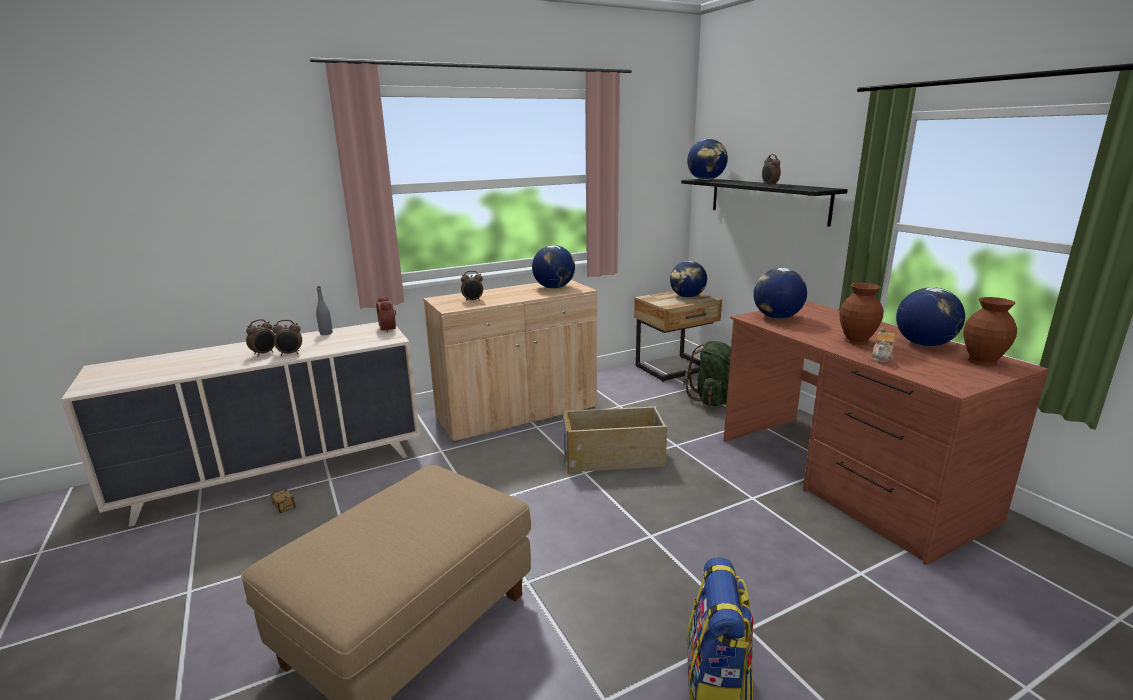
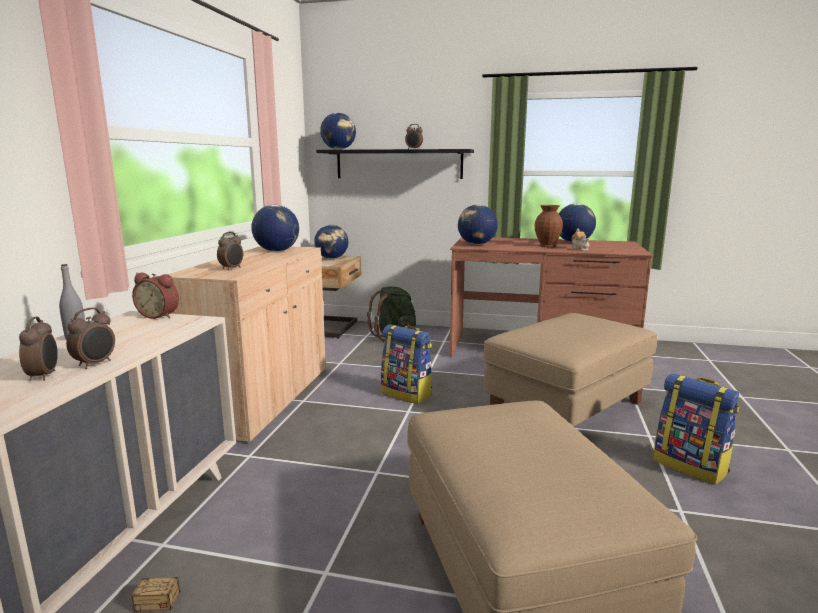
camera: 50 degrees left, 5 degrees down
(613, 458) = (407, 394): beige storage box -> backpack
(726, 548) = (566, 407): none -> beige ottoman
(981, 361) = (612, 243): brown vase -> none

